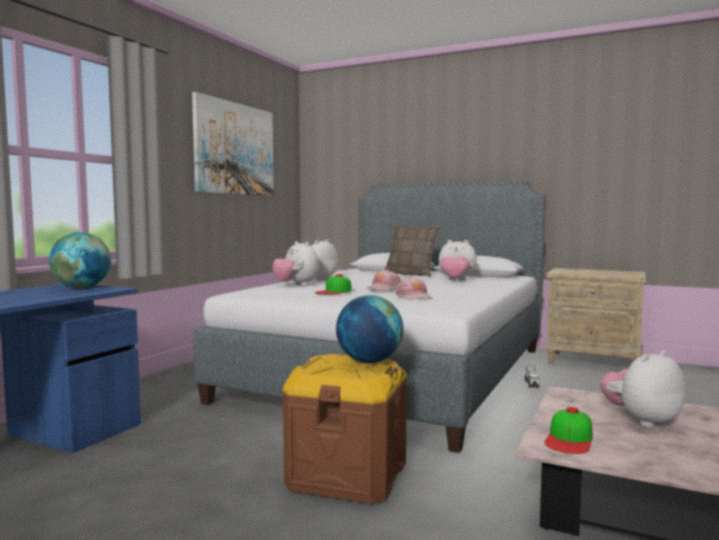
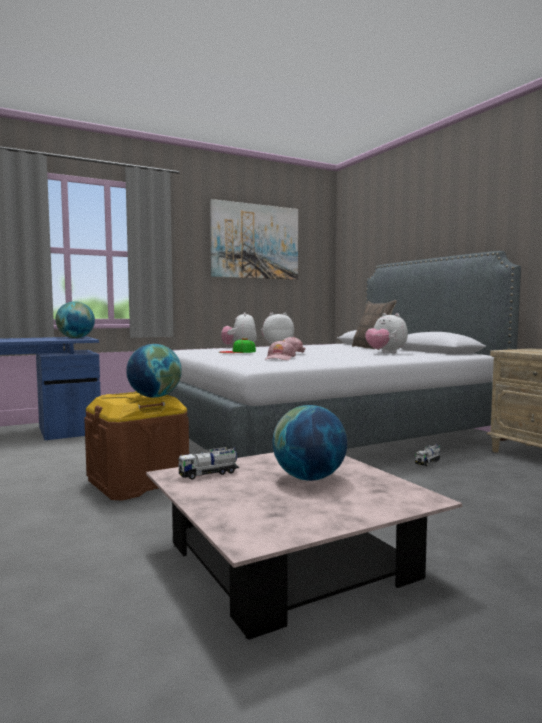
camera: 35 degrees right, 0 degrees up
(569, 439) = (209, 474): cap -> toy truck
(641, 420) = (309, 478): plush toy -> globe

